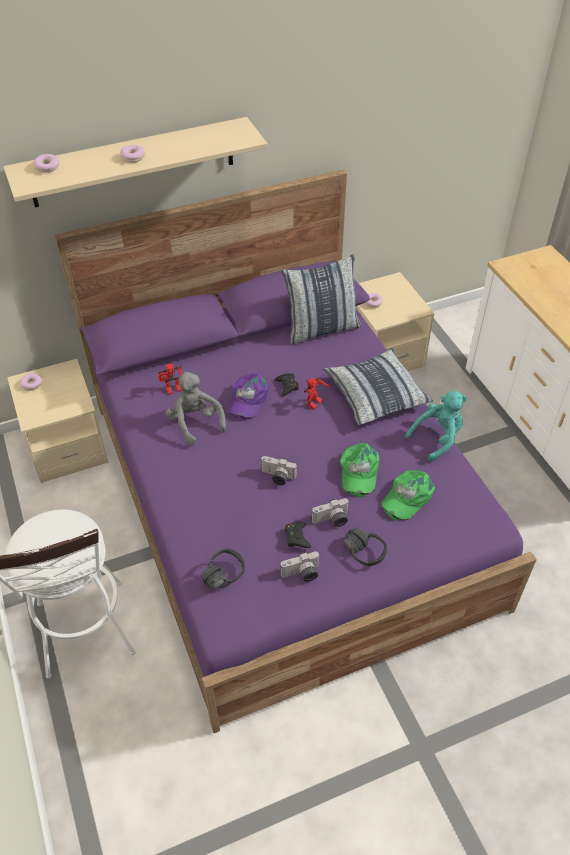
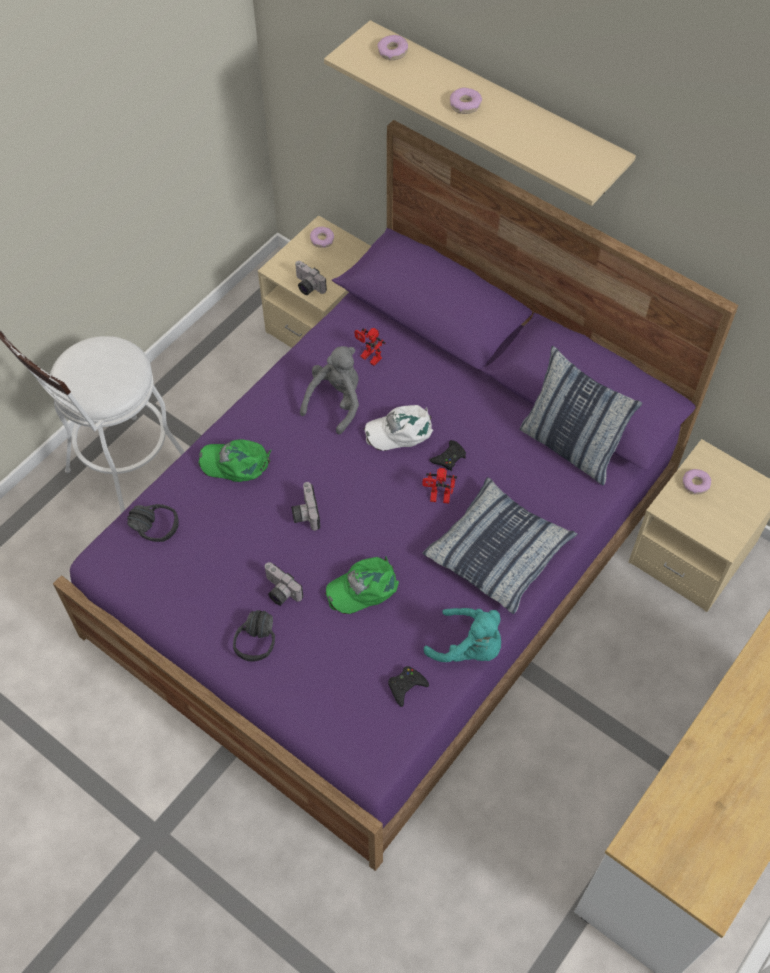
camera: 60 degrees right, 10 degrees up
(247, 399) = (400, 430): purple cap -> white cap
(297, 537) = (236, 569): black game controller -> black game controller (406, 686)
(301, 574) = (194, 595): camera -> camera (307, 286)
(407, 497) = (356, 651): green cap -> green cap (235, 463)

